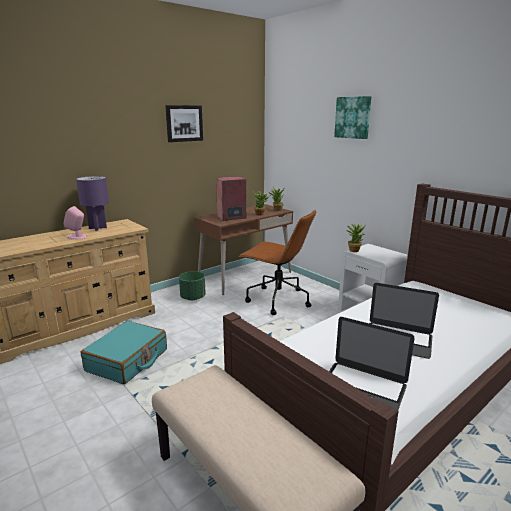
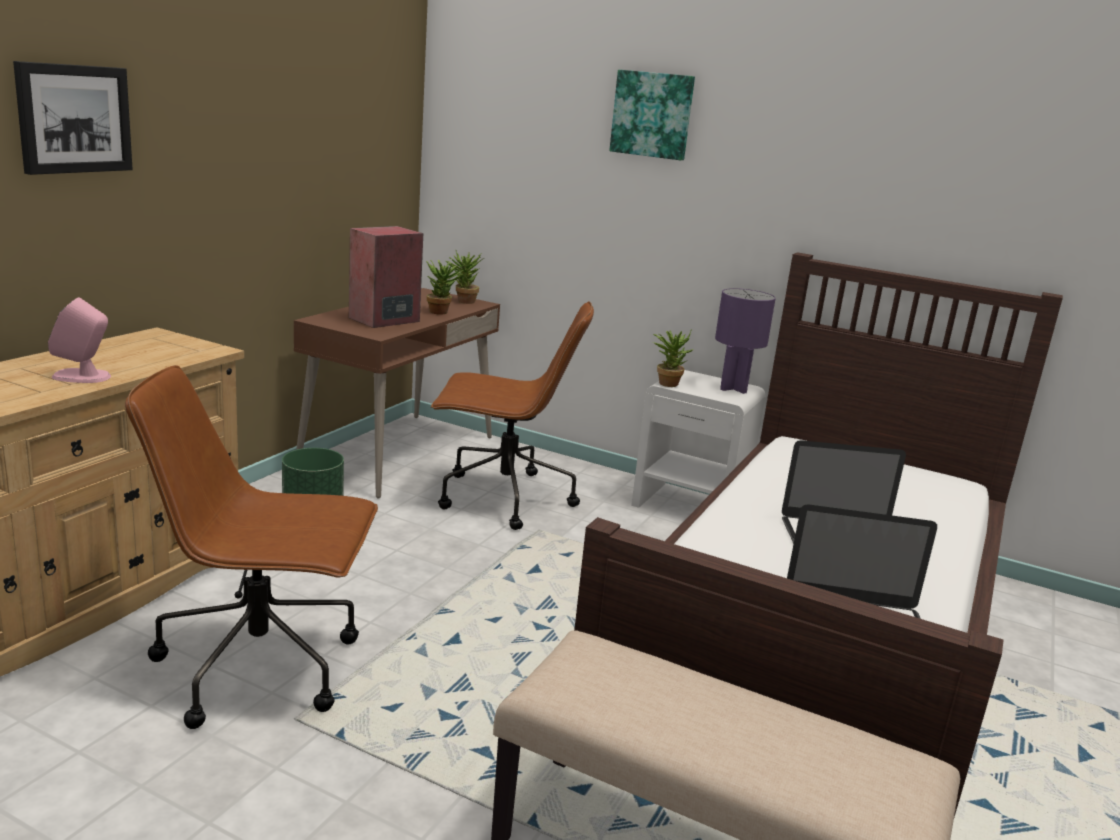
camera: 25 degrees left, 0 degrees up
(97, 228) = (107, 352): purple table lamp -> purple table lamp (732, 388)
(127, 360) = (262, 667): turquoise suitcase -> brown office chair
(184, 123) = (278, 96): picture -> picture (74, 118)

